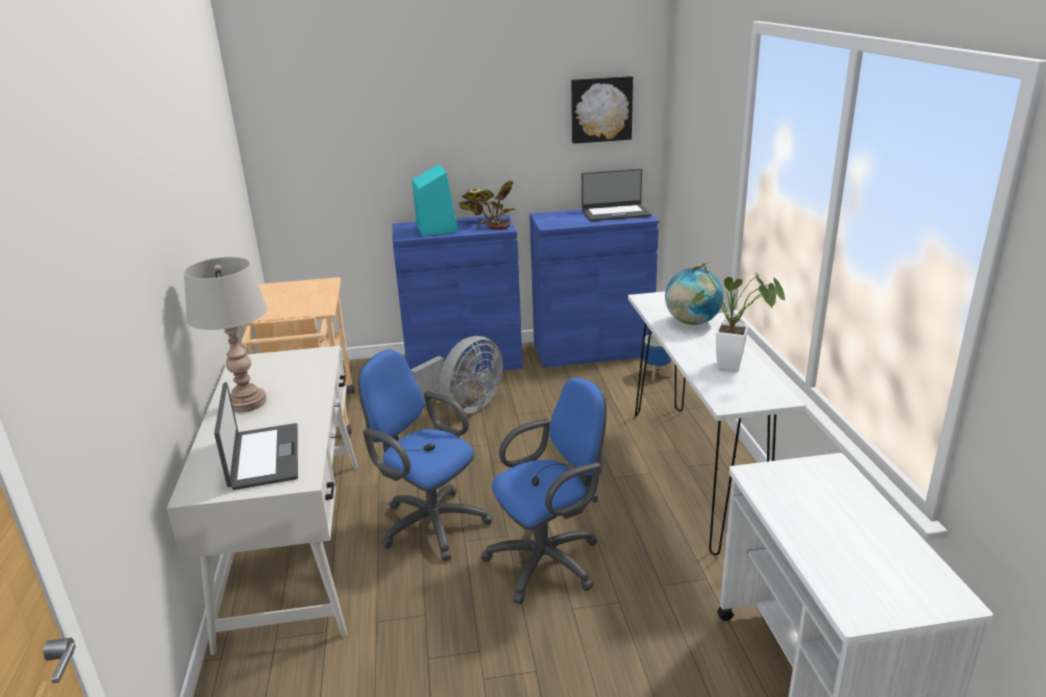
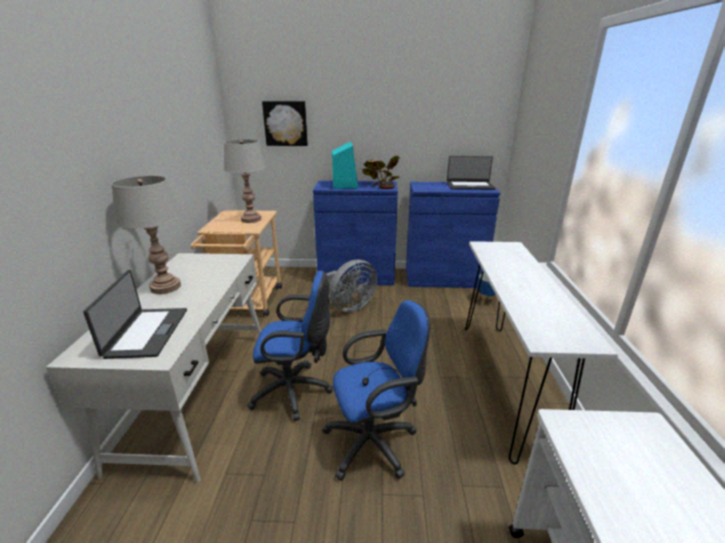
camera: 10 degrees right, 0 degrees up
(310, 295) = (251, 219): none -> grey table lamp
(428, 522) = (295, 391): blue office chair -> blue office chair turned 135 degrees clockwise
(601, 109) = (467, 111): picture -> picture (285, 123)
(692, 322) = (516, 266): globe -> none
(735, 366) = (551, 307): potted plant -> none

